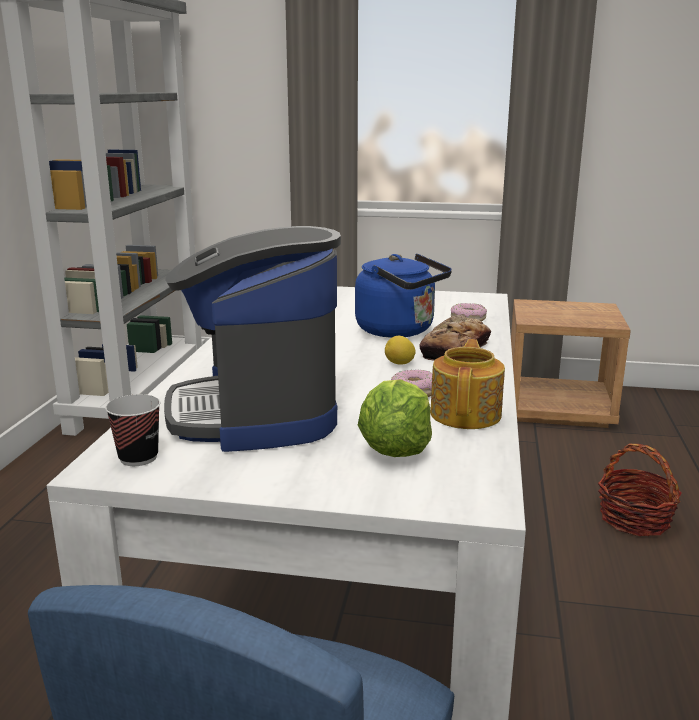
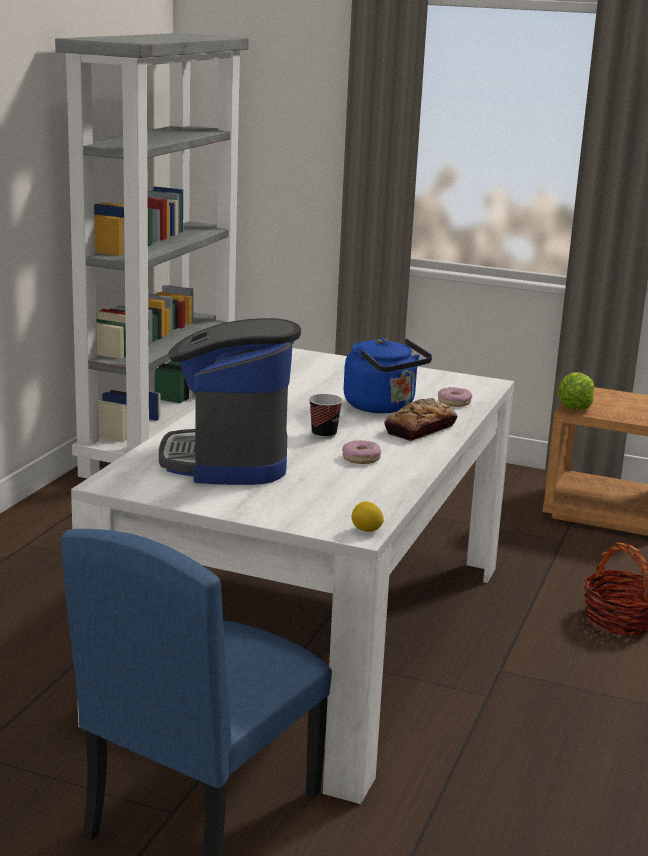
camera: 10 degrees right, 0 degrees up
(138, 458) = (135, 480): cup -> cup (324, 434)
(395, 449) = (320, 495): lettuce -> lettuce (574, 407)
(399, 364) = (363, 435): lemon -> lemon (366, 530)
(466, 414) = (391, 479): teapot -> none

